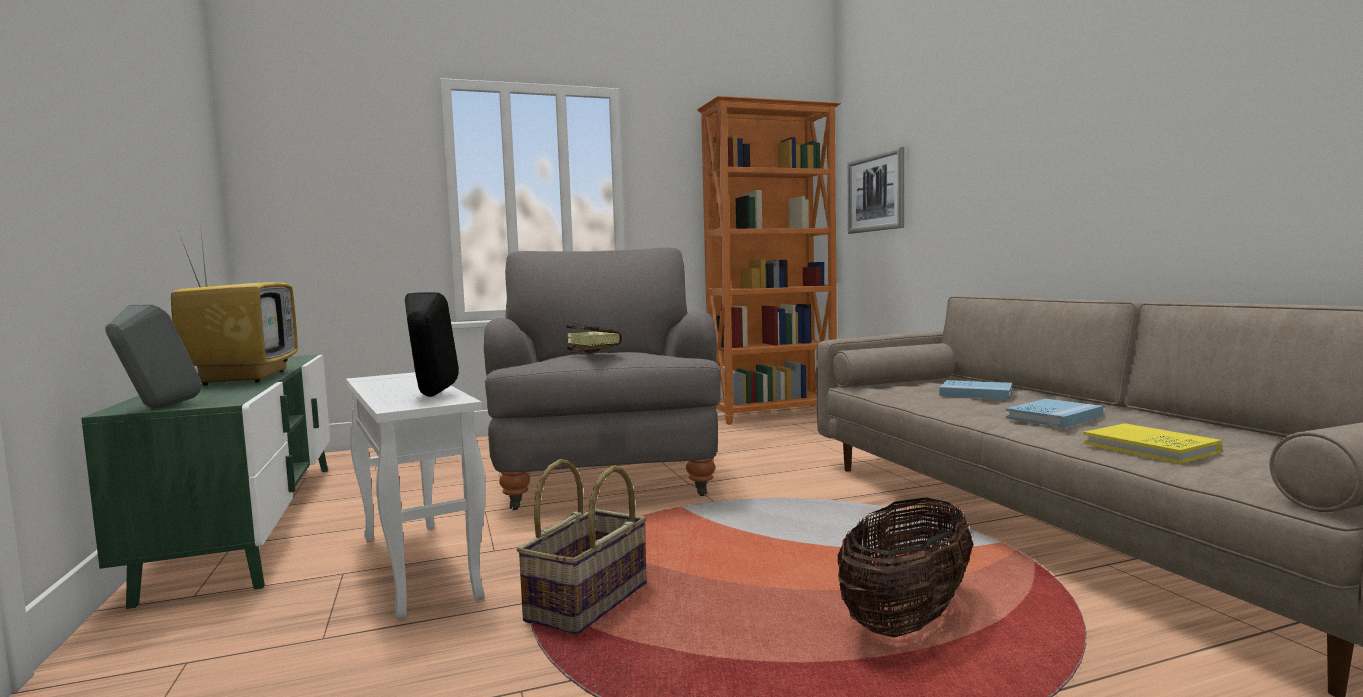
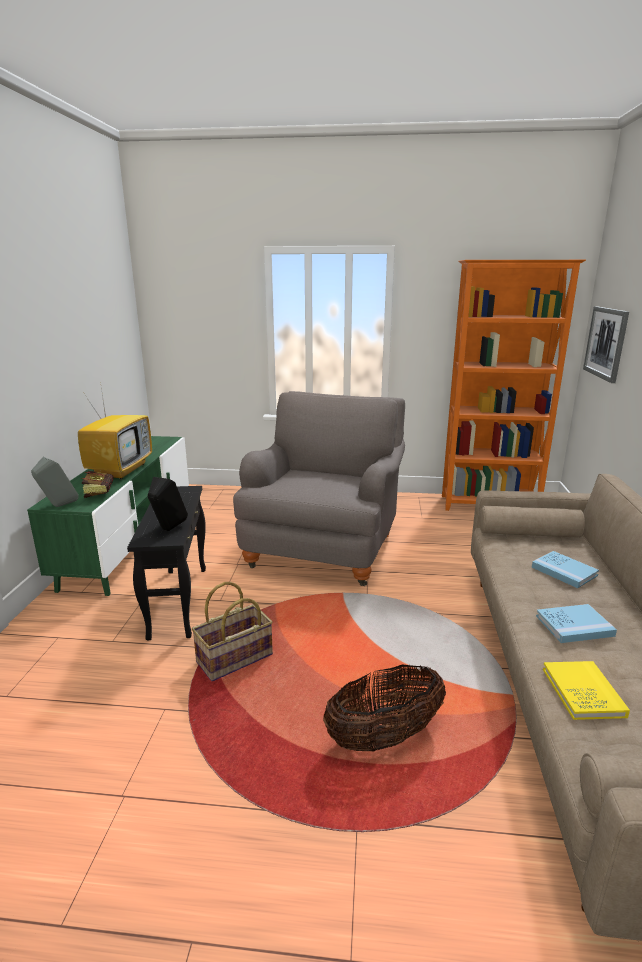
camera: 25 degrees right, 15 degrees up
(417, 566) = (178, 601): white side table -> black side table
(590, 354) = (301, 485): book -> book (100, 492)

